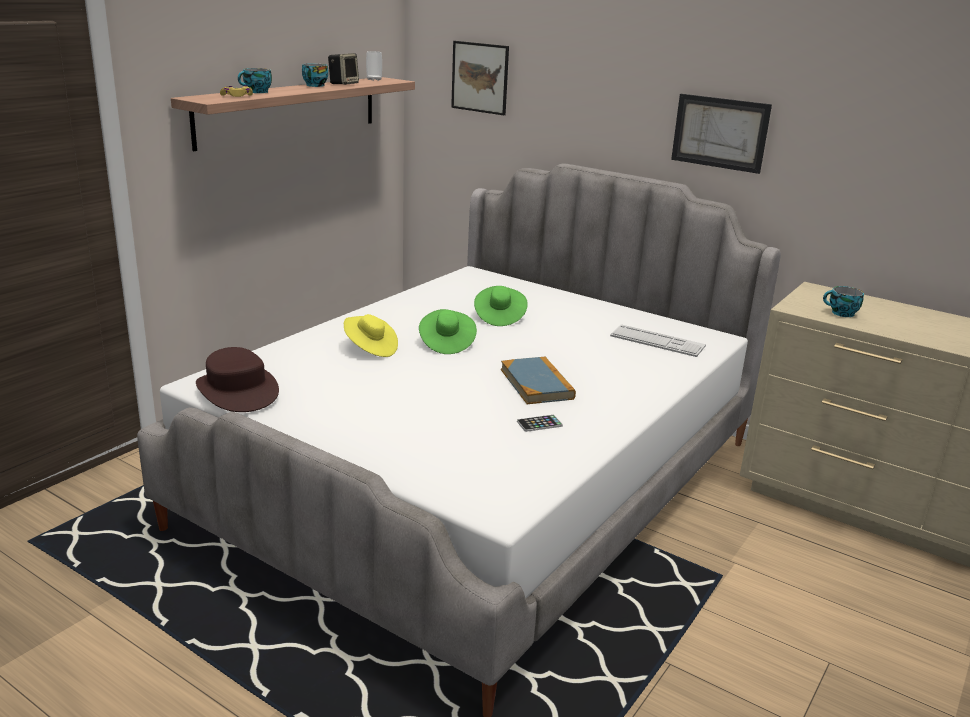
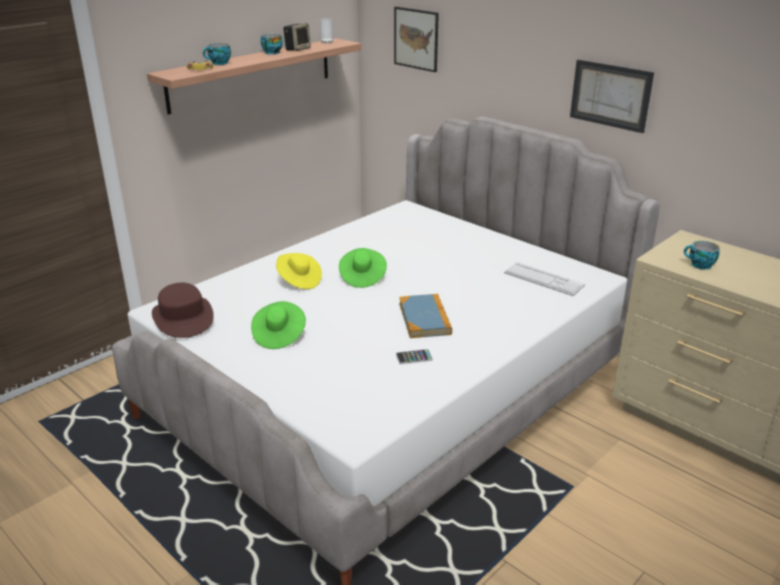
camera: 10 degrees right, 5 degrees up
(499, 317) = (414, 252): green hat -> green hat (279, 336)

